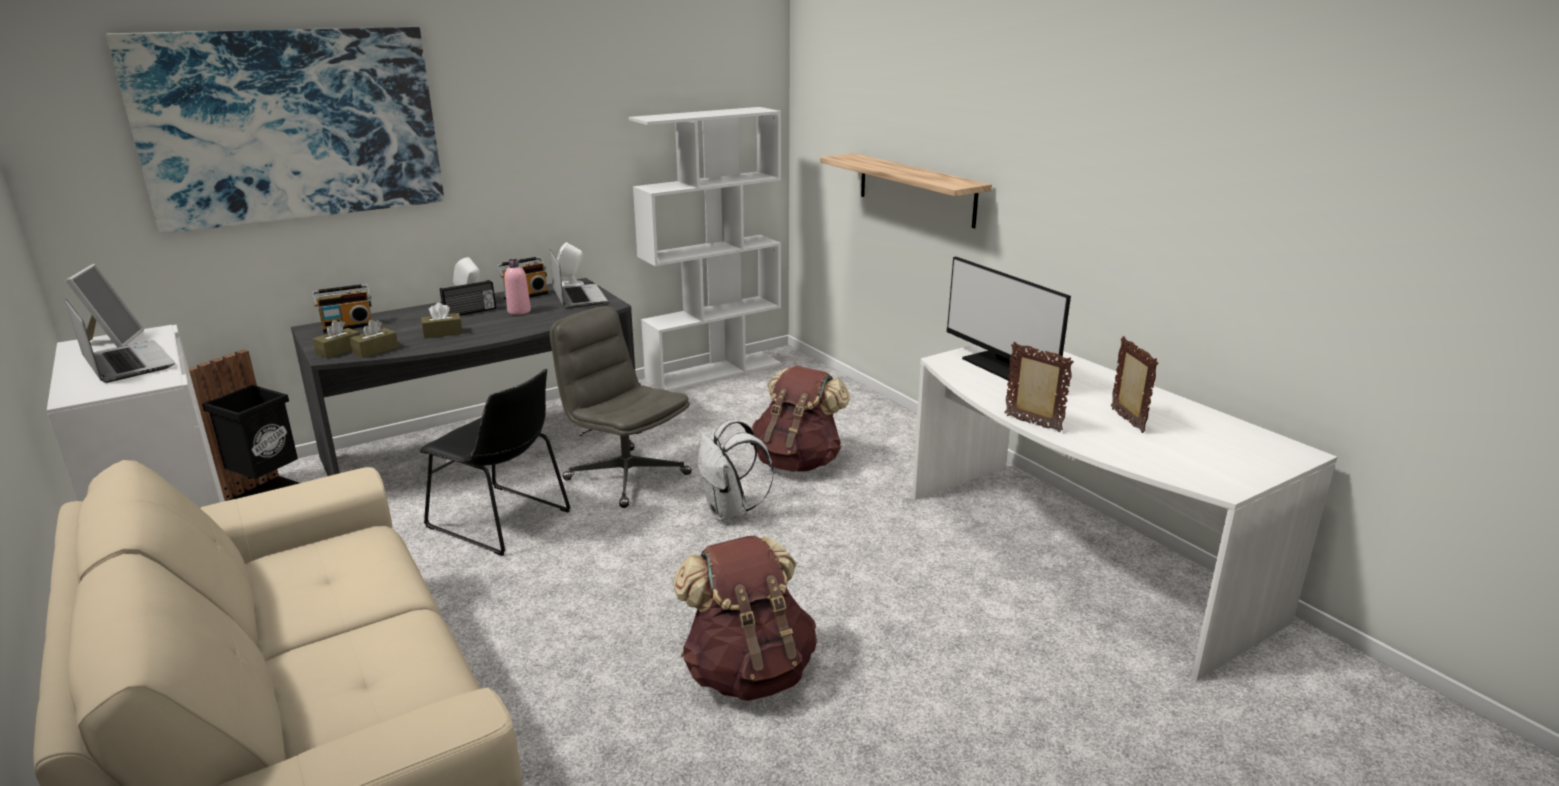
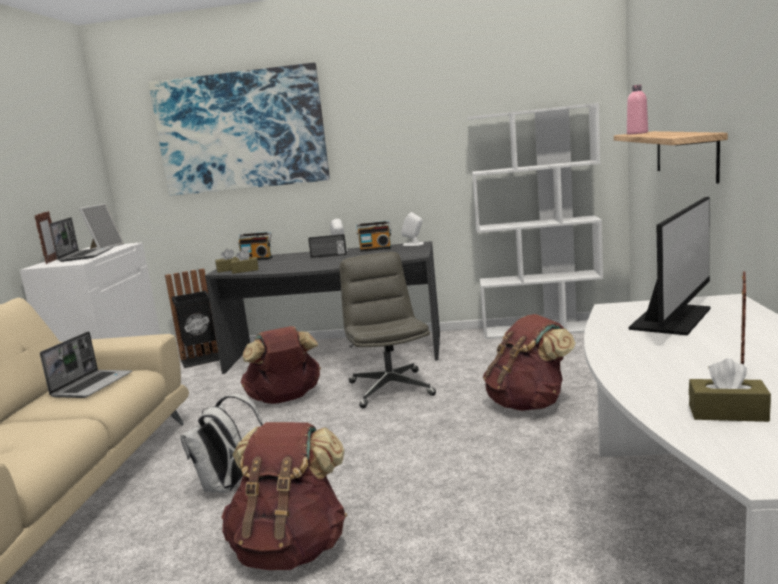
camera: 40 degrees right, 10 degrees down
(443, 333) = (293, 264): brown tissue box -> brown tissue box (727, 413)
(503, 521) = (285, 399): black chair -> brown backpack
(519, 311) = (355, 256): pink bottle -> pink bottle (637, 133)
(578, 297) = (404, 251): laptop -> laptop (92, 385)
(730, 512) = (429, 428): white backpack -> white backpack (229, 486)
(1006, 367) = (672, 319): monitor -> monitor turned 150 degrees counterclockwise
(1033, 424) = (612, 367): picture frame -> picture frame (52, 261)

